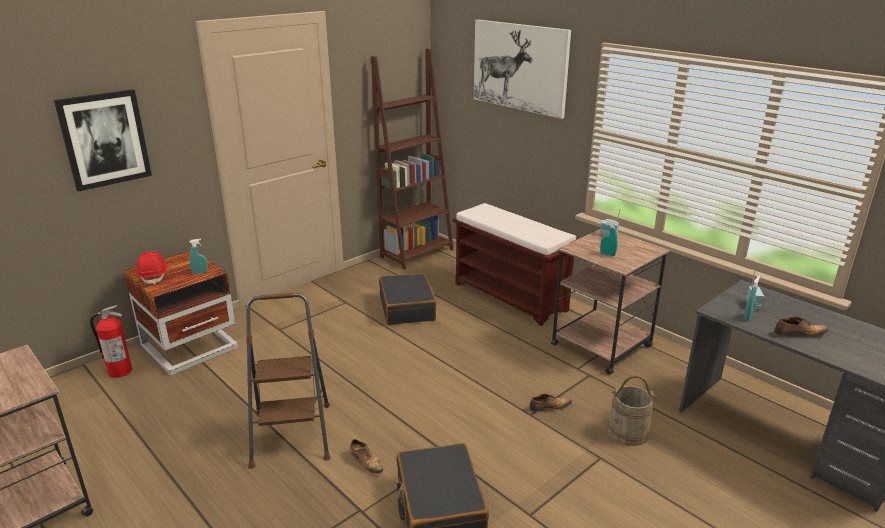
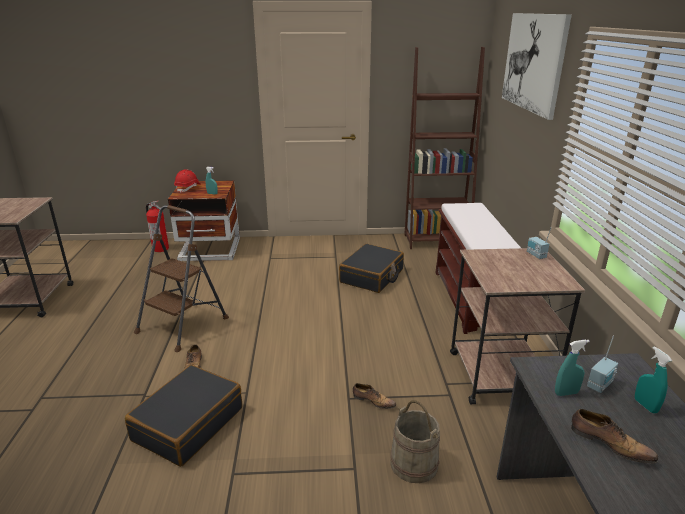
camera: 40 degrees right, 0 degrees up
(104, 139) = (176, 83): picture -> none
(607, 254) = (500, 270): turquoise spray bottle -> turquoise spray bottle (645, 406)

